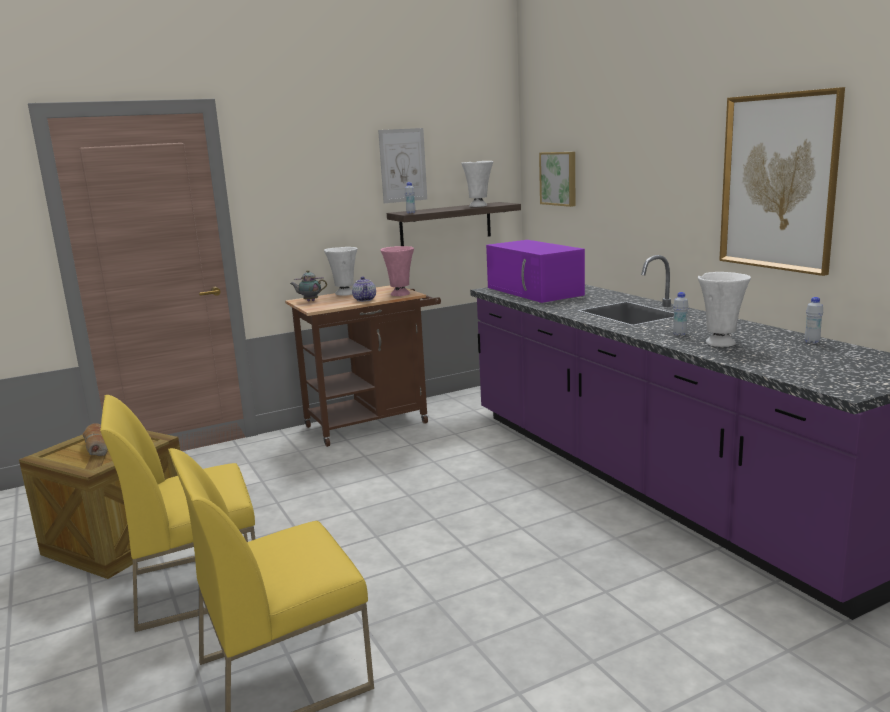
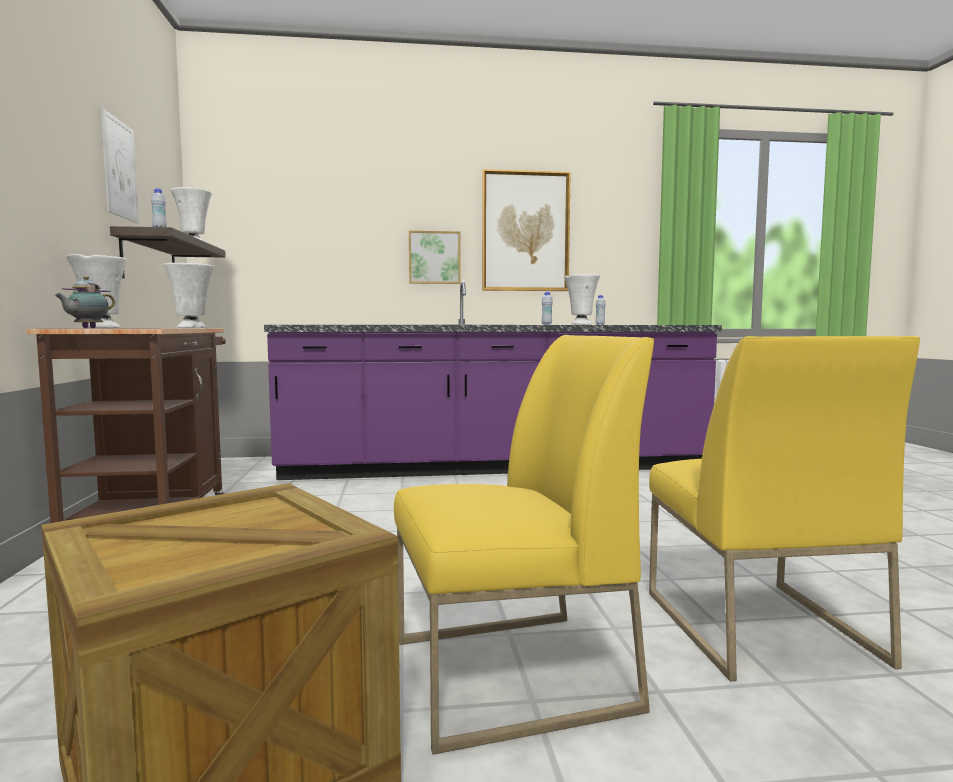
camera: 70 degrees left, 10 degrees down
(96, 446) = (192, 535): bread -> none
(198, 585) = (510, 675): yellow chair -> yellow chair turned 105 degrees counterclockwise
(365, 300) = (173, 328): teapot -> none
(400, 294) = (192, 328): pink vase -> white vase
(535, 291) = (333, 324): purple microwave -> none
(559, 178) = (264, 229): picture -> picture (434, 257)

